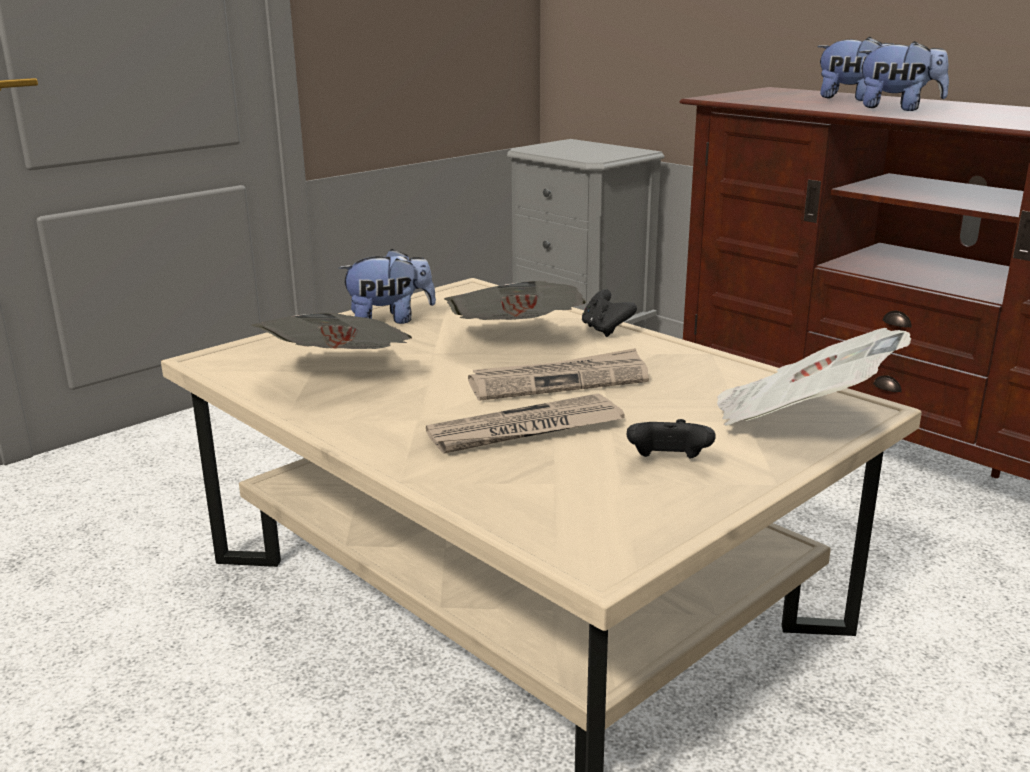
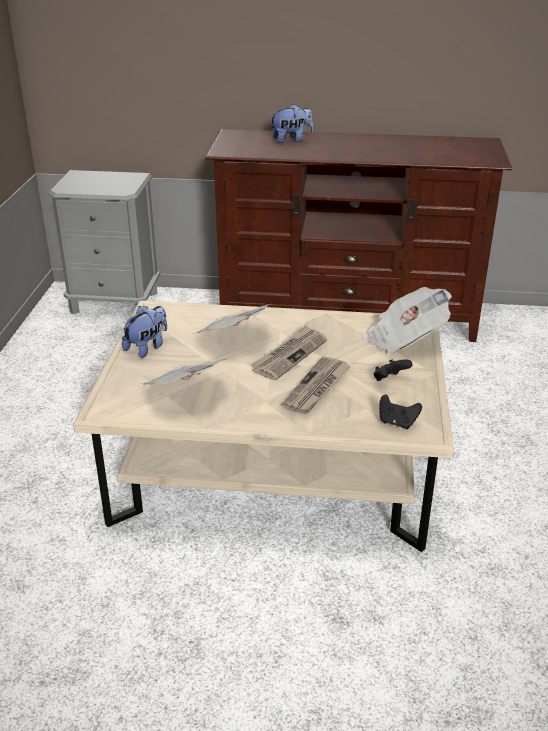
camera: 40 degrees left, 10 degrees up
(605, 330) = (263, 315): black game controller -> black game controller (397, 422)
(898, 109) = (328, 149): plush toy -> none

